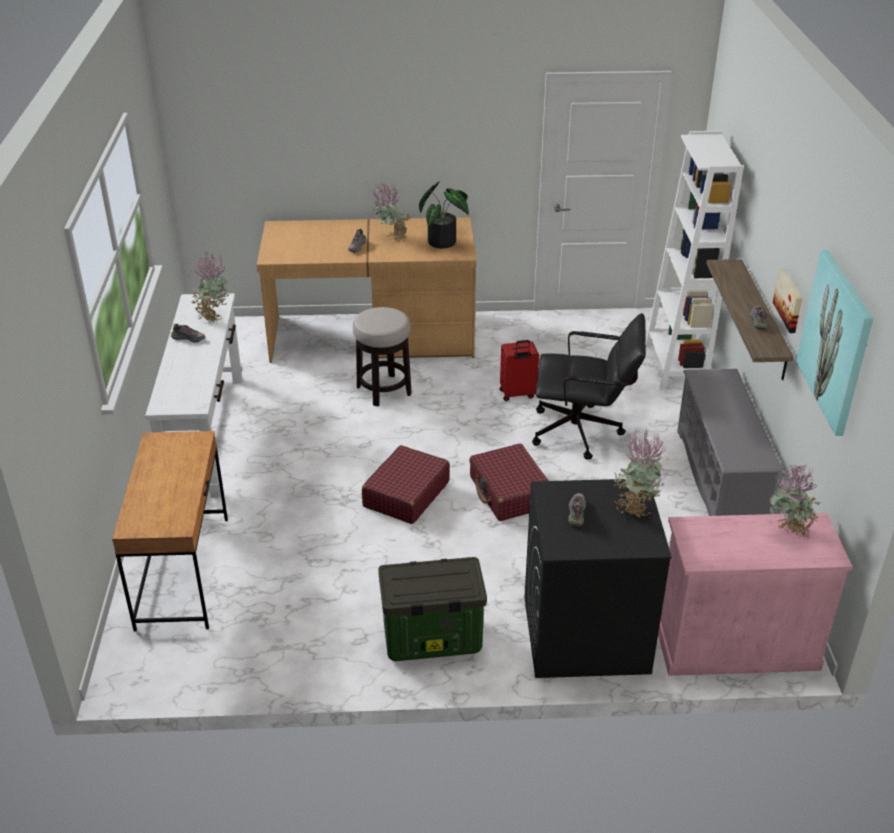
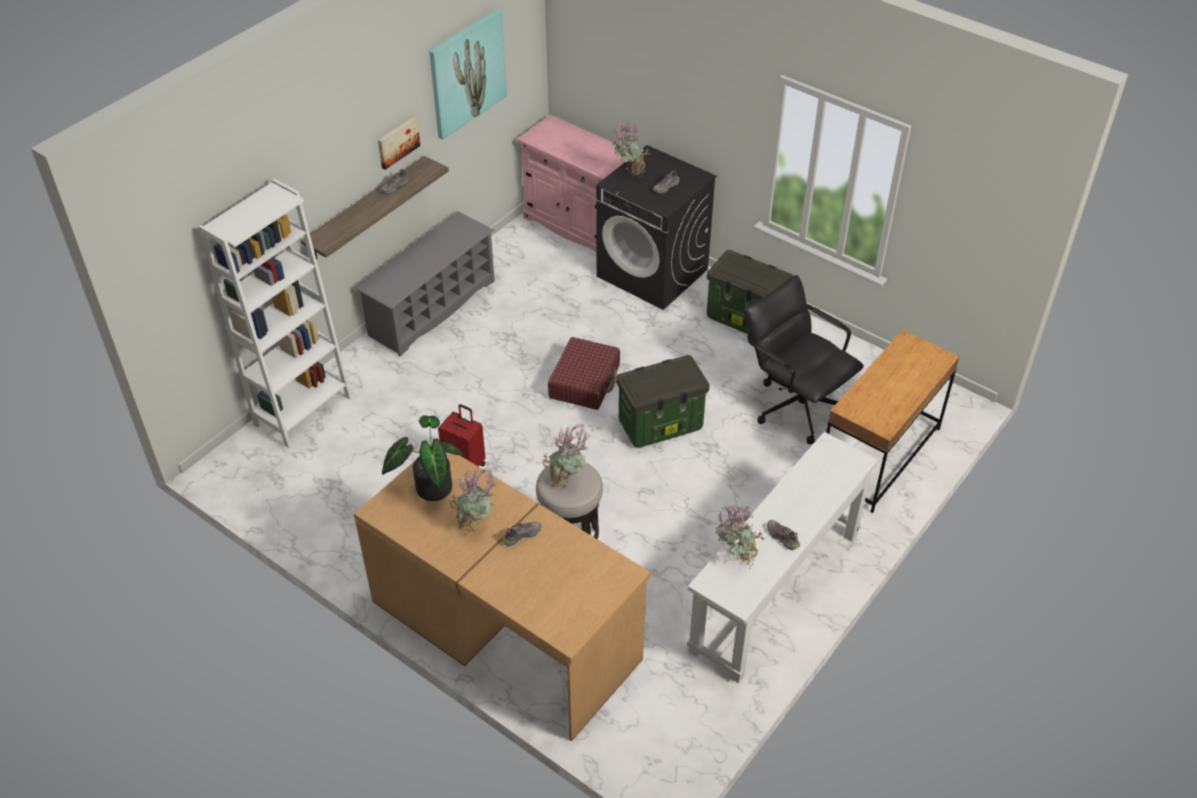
camera: 140 degrees left, 10 degrees up
(406, 494) = (661, 424): red suitcase -> storage box
(584, 432) = (466, 396): black office chair -> black office chair (794, 403)
(788, 533) = (555, 140): potted plant -> potted plant (567, 480)

